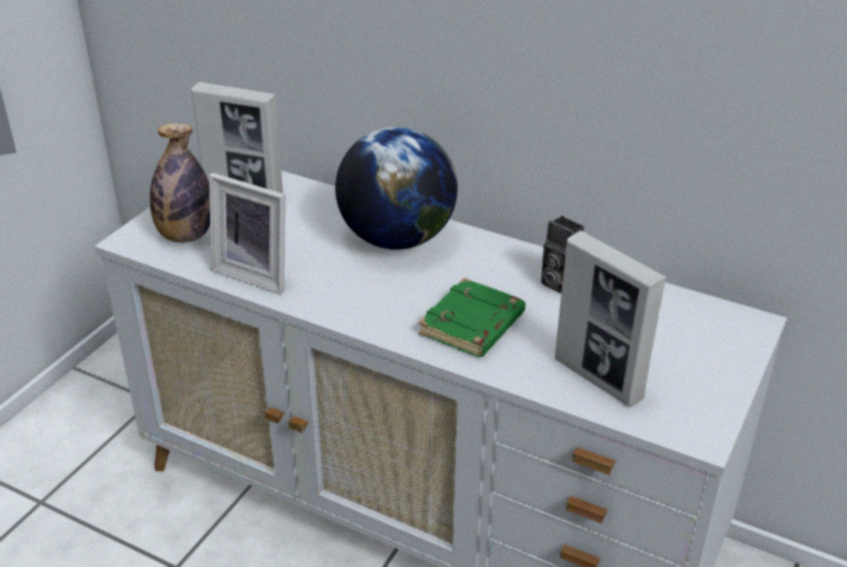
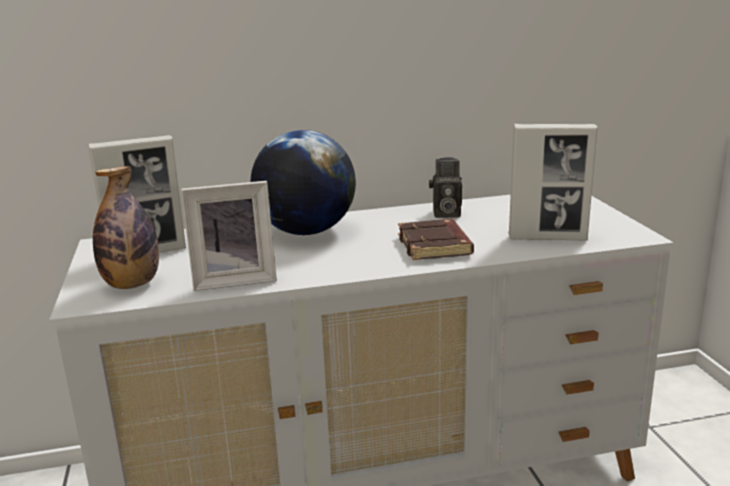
camera: 40 degrees left, 15 degrees down
(473, 325) = (435, 246): green book -> brown book

